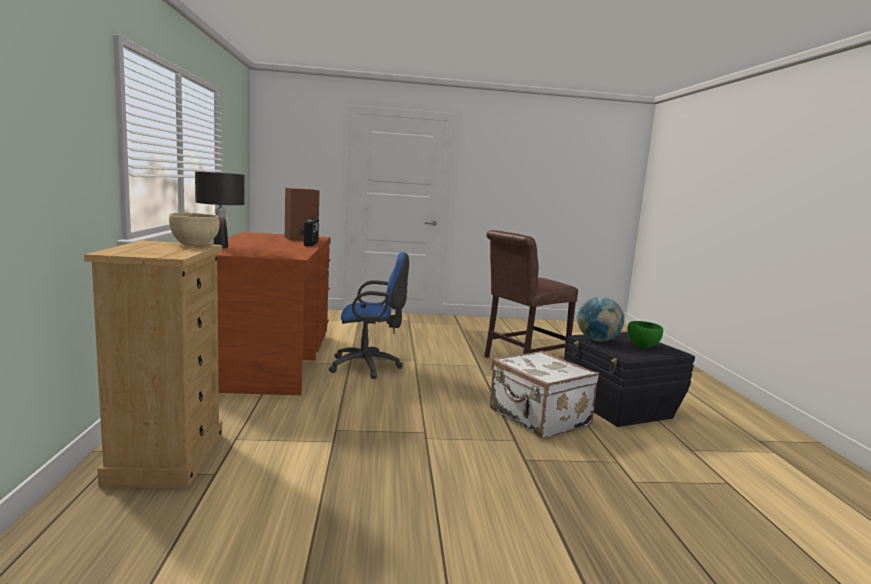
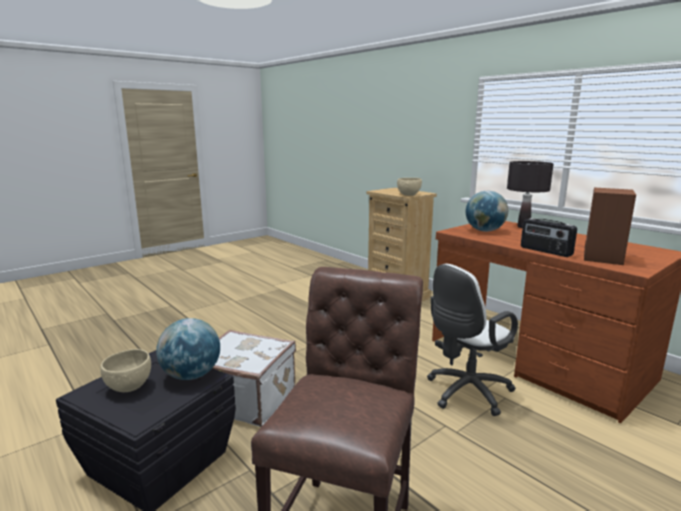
camera: 145 degrees right, 5 degrees up
(268, 252) = (485, 231): none -> globe
(369, 366) = (465, 393): blue office chair -> white office chair
(642, 346) = (129, 387): green bowl -> beige bowl

